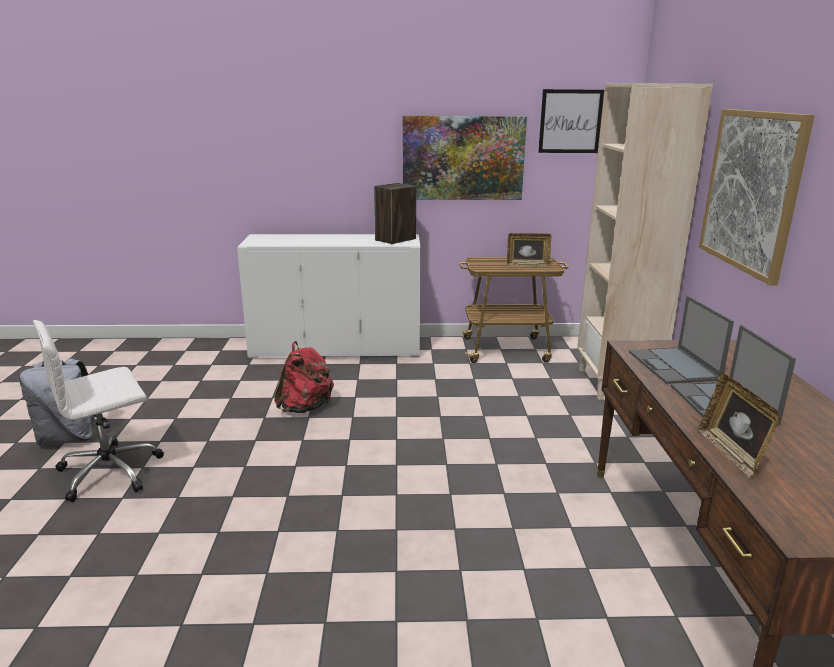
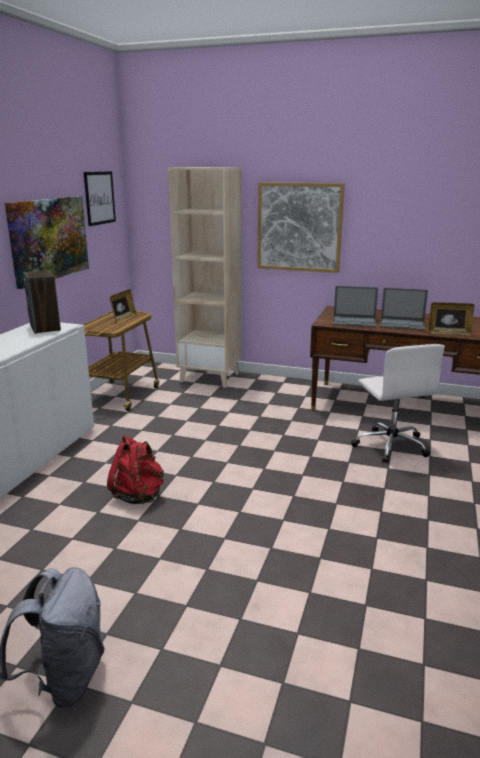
camera: 70 degrees left, 0 degrees up
(112, 471) = (181, 629): white office chair -> white office chair (390, 445)

